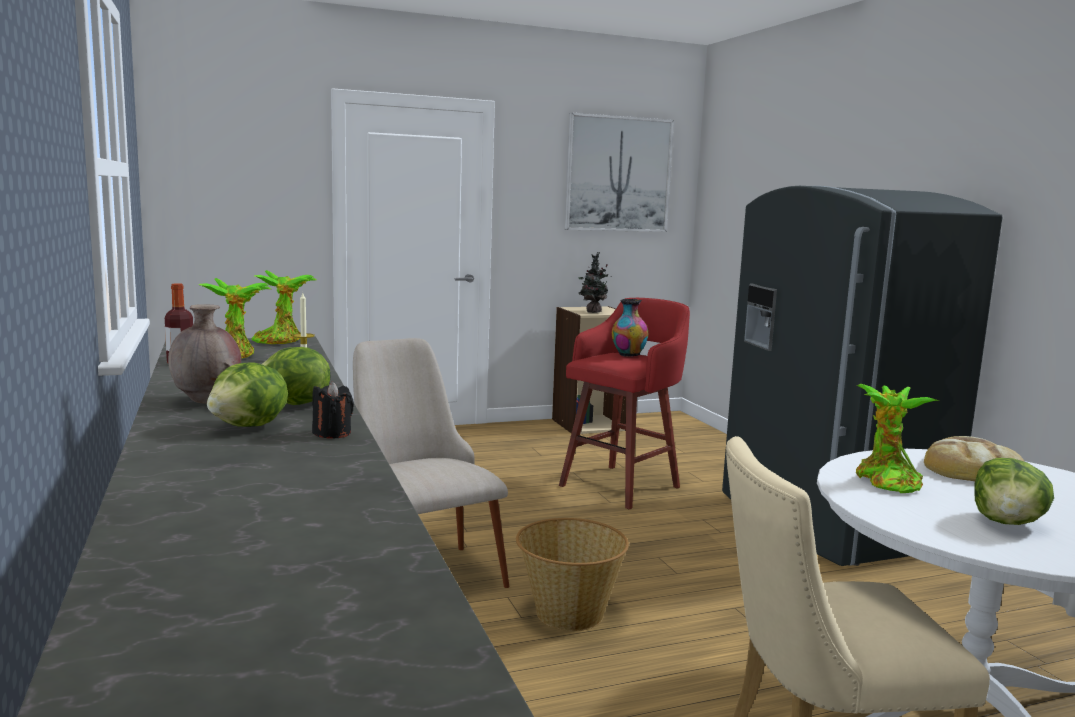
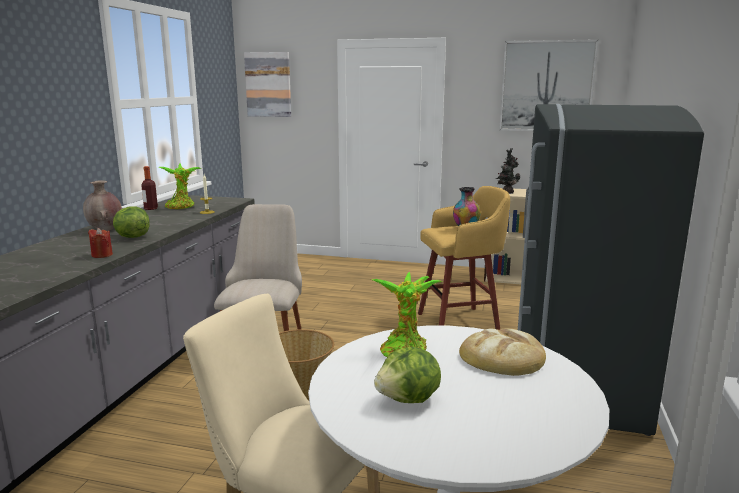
camera: 35 degrees right, 5 degrees up
(205, 152) = (268, 84): none -> picture
(250, 426) = (84, 246): lettuce -> none
(281, 341) = (228, 200): potted plant -> none
(332, 433) = (102, 255): black candle -> red candle
(622, 485) = (460, 322): red stool -> yellow stool

